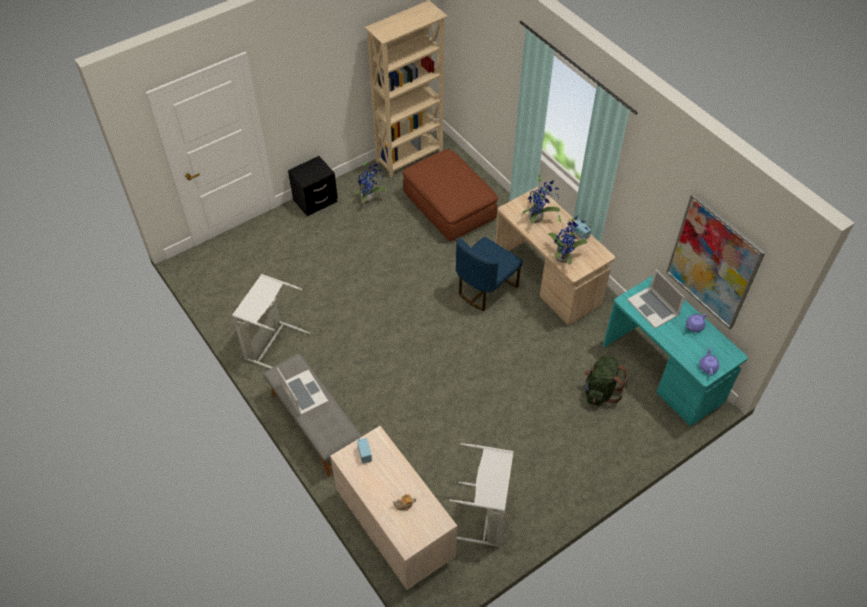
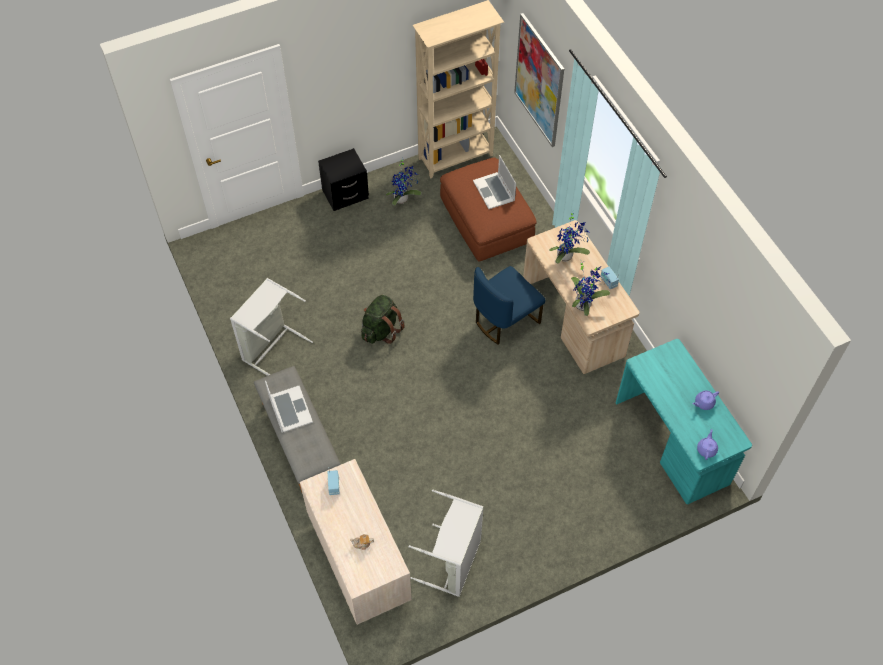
camera: 10 degrees right, 5 degrees up
(600, 391) = (601, 451): green backpack -> green backpack (381, 330)
(653, 307) = (665, 375): laptop -> laptop (494, 190)
(713, 262) = (727, 342): picture -> picture (539, 81)

